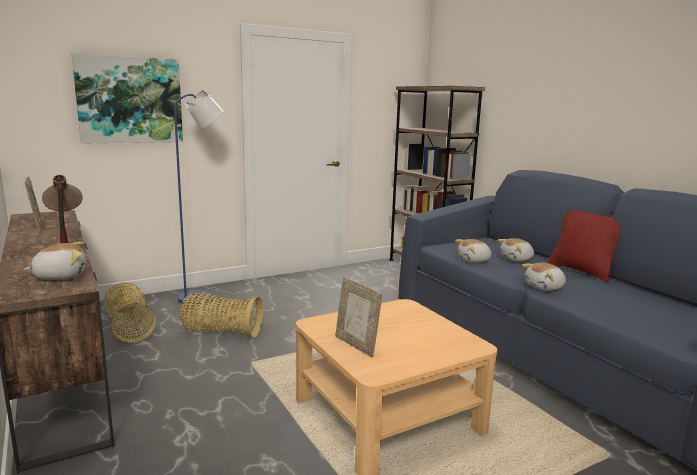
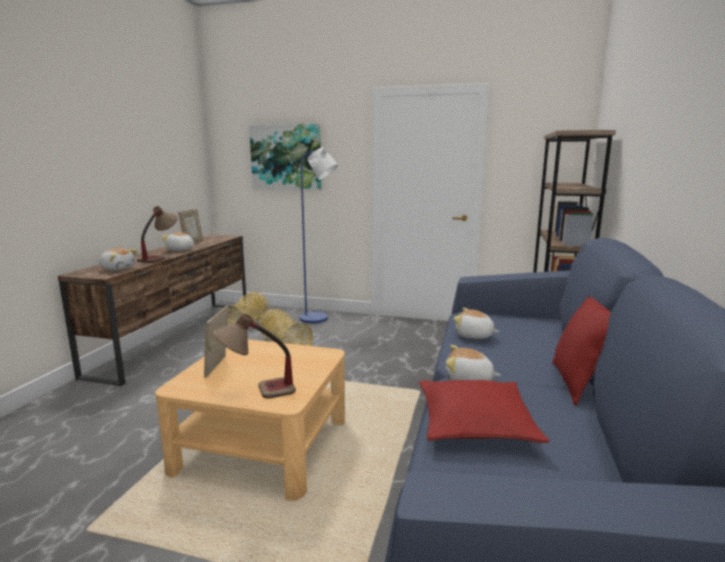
camera: 45 degrees right, 0 degrees up
(440, 349) = (256, 393): none -> table lamp
(517, 259) = (532, 348): plush toy -> plush toy (180, 250)
(602, 308) = (475, 423): none -> red pillow

